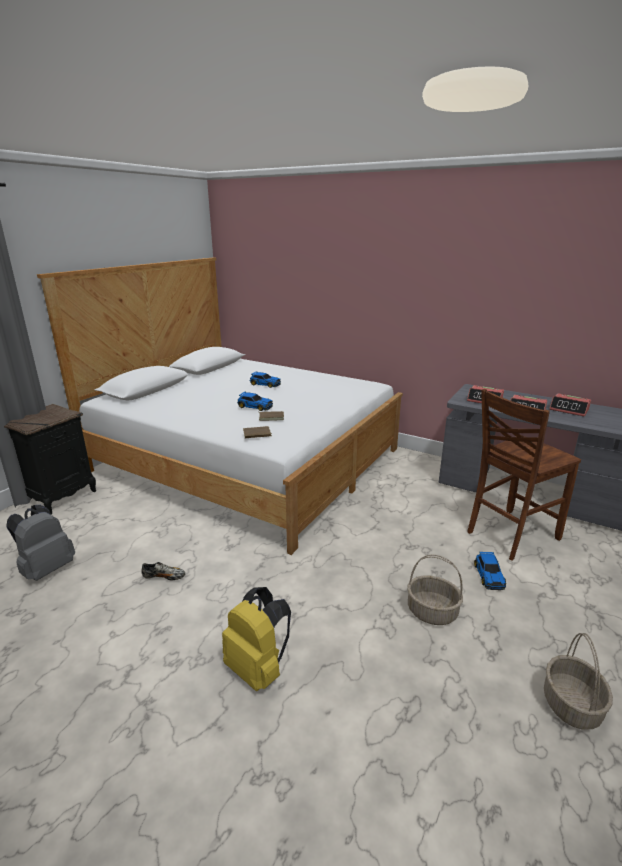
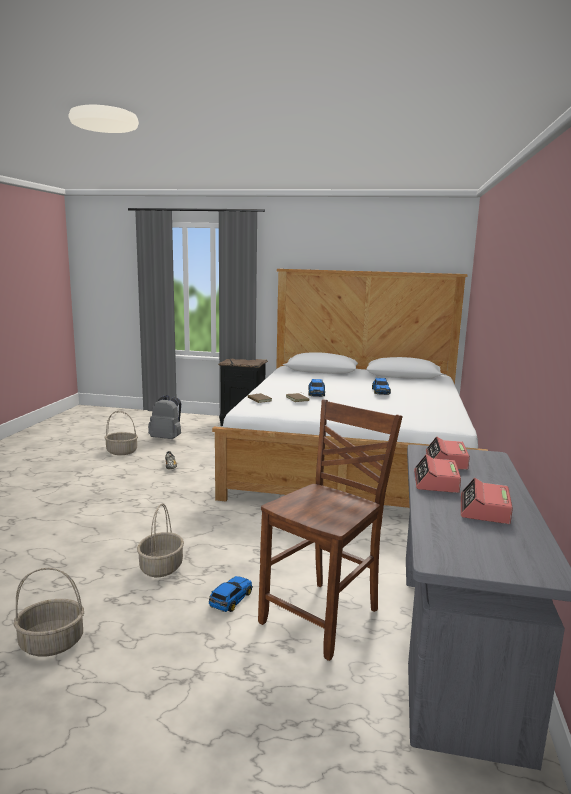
camera: 70 degrees right, 10 degrees down
(55, 623) = (122, 451): none -> basket
(258, 668) = (91, 508): yellow backpack -> none
(489, 575) = (230, 599): toy car -> toy car turned 135 degrees clockwise
(510, 535) = (324, 616): brown chair -> brown chair turned 90 degrees clockwise

